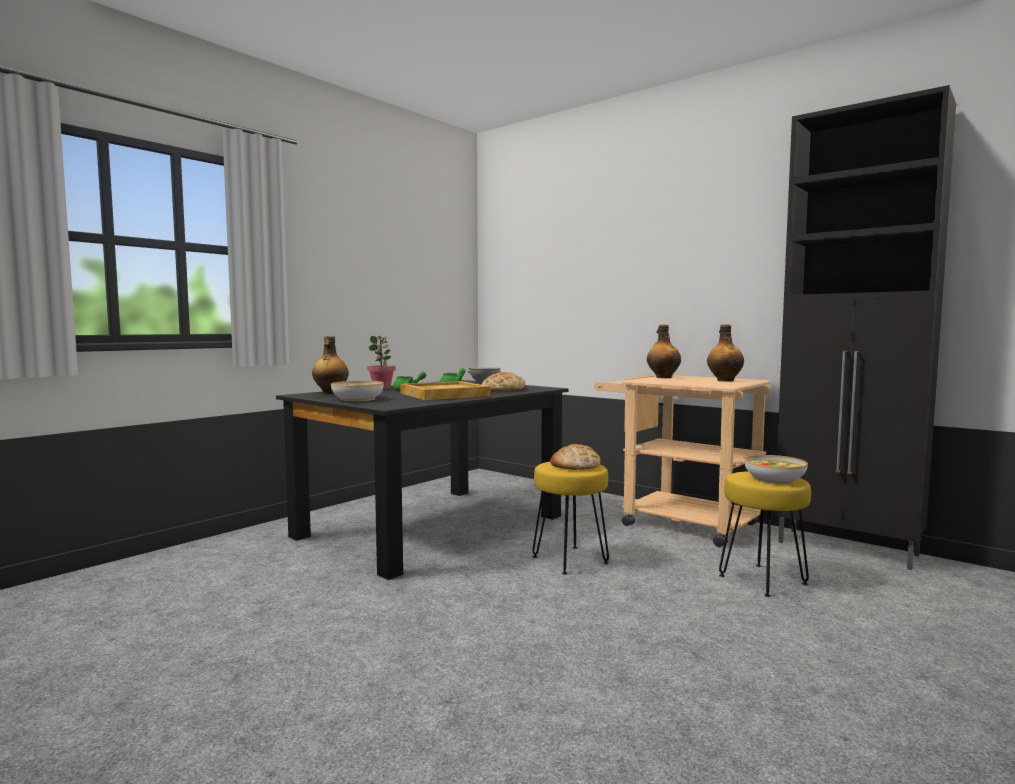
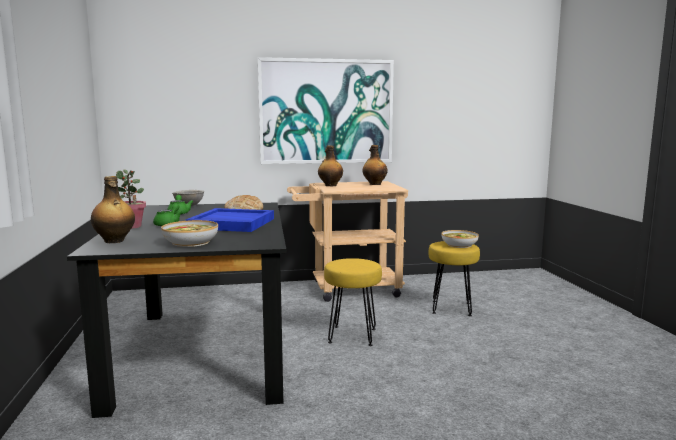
camera: 50 degrees left, 5 degrees up
(443, 394) = (231, 223): beige tray -> blue tray
(575, 465) = (355, 263): bread -> none
(687, 282) = (326, 112): none -> picture
(848, 549) = (443, 278): black cabinet -> none

